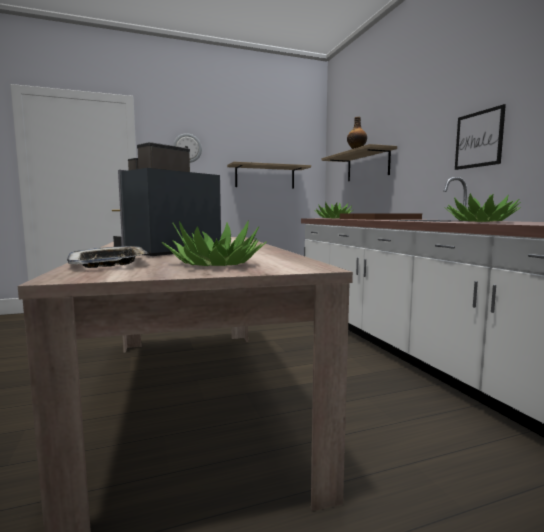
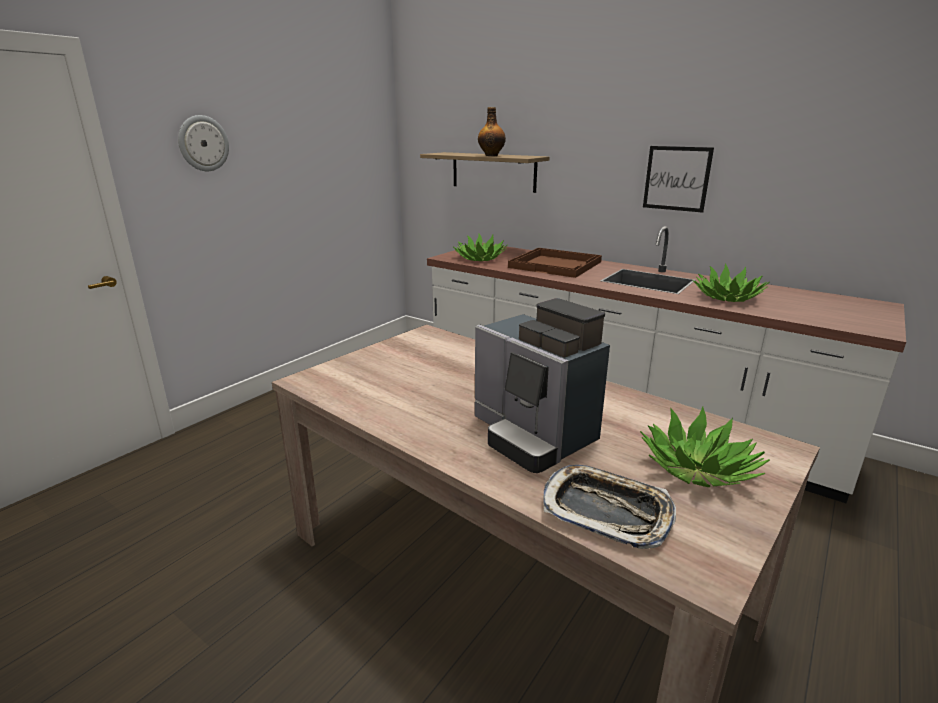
camera: 35 degrees left, 15 degrees up
(167, 251) = (533, 436): coffee machine -> coffee machine turned 45 degrees counterclockwise
(265, 177) = (326, 180): shelf -> none

